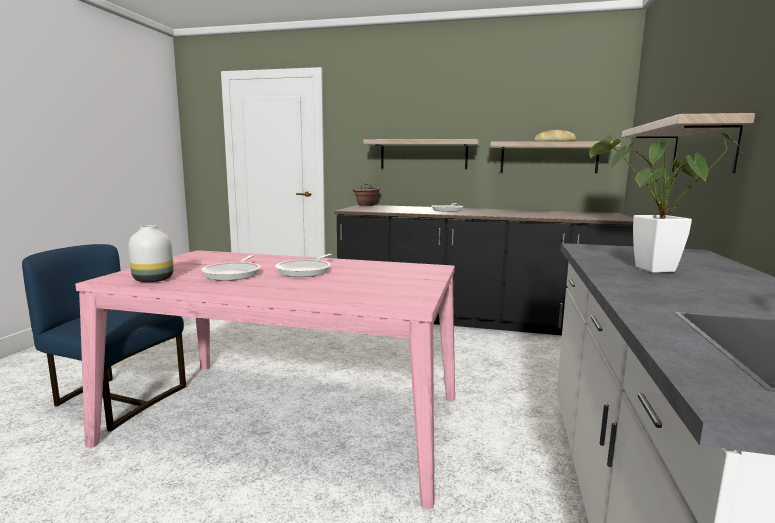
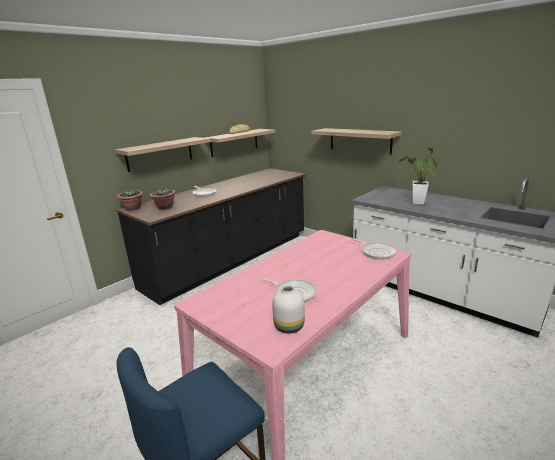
camera: 60 degrees left, 10 degrees up
(306, 271) = (304, 268): frying pan -> frying pan (377, 252)
(381, 209) = (165, 207): none -> potted plant

